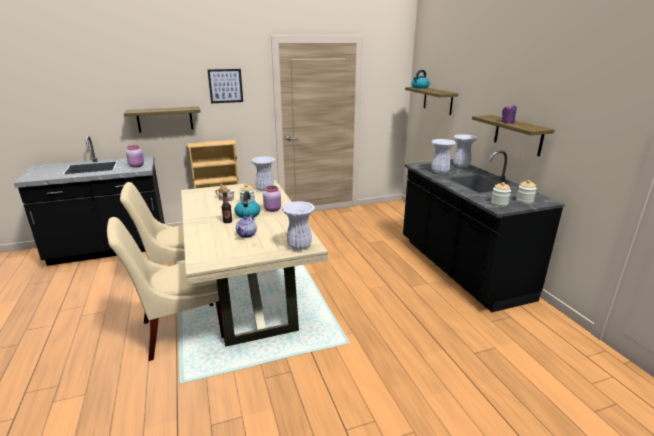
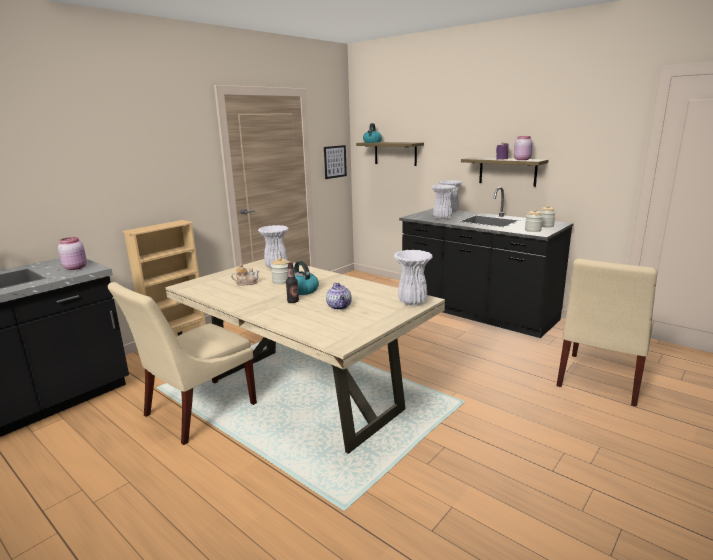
camera: 30 degrees left, 5 degrees down
(165, 119) = (89, 199): shelf -> none
(179, 330) = (269, 461): beige chair -> beige chair (599, 380)
(225, 86) = (166, 149): picture -> picture (335, 161)
(273, 209) = (322, 280): pink jar -> pink jar (522, 159)

